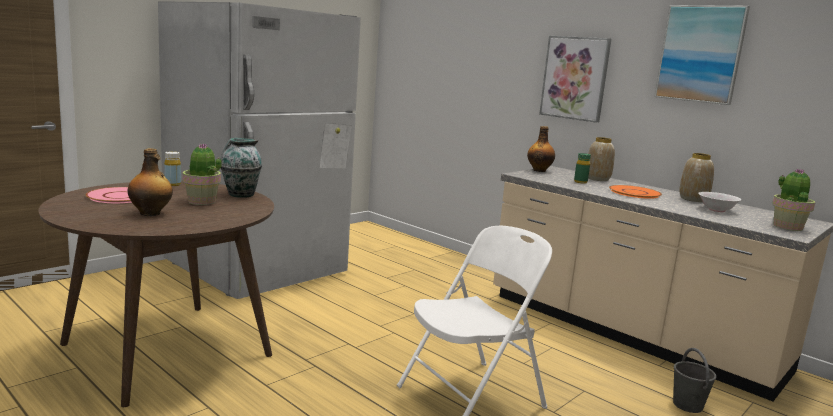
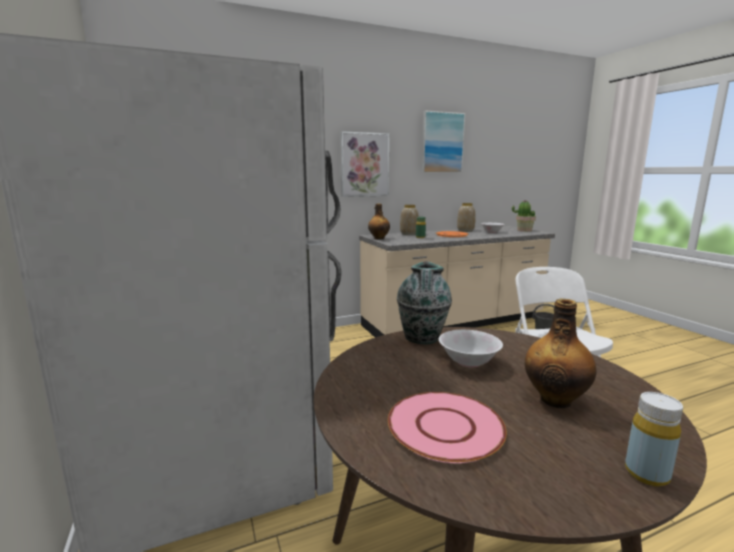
camera: 65 degrees left, 0 degrees up
(173, 184) = (352, 378): yellow bottle -> yellow bottle (646, 474)
(202, 202) = (468, 362): potted plant -> white bowl

